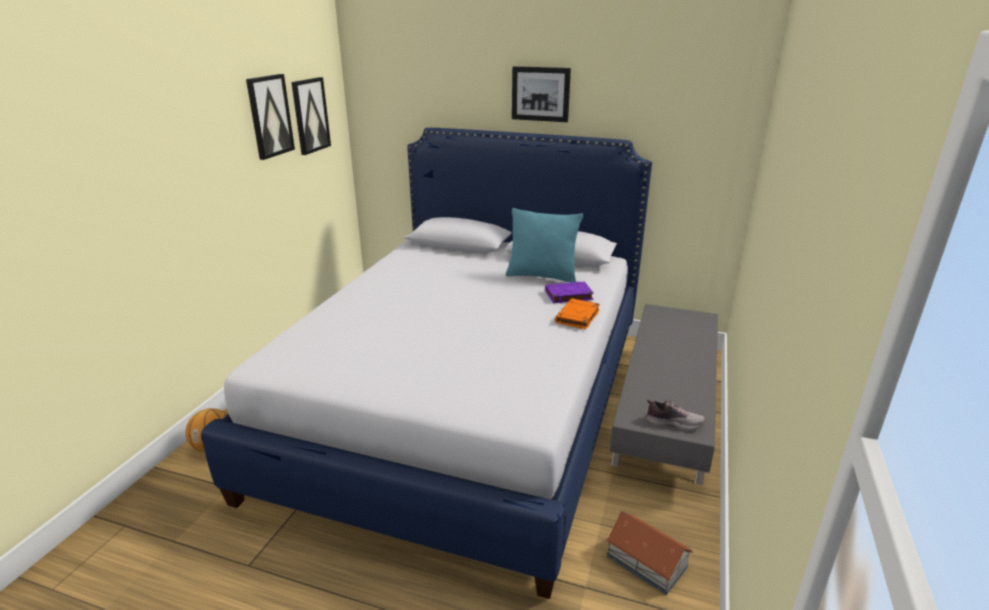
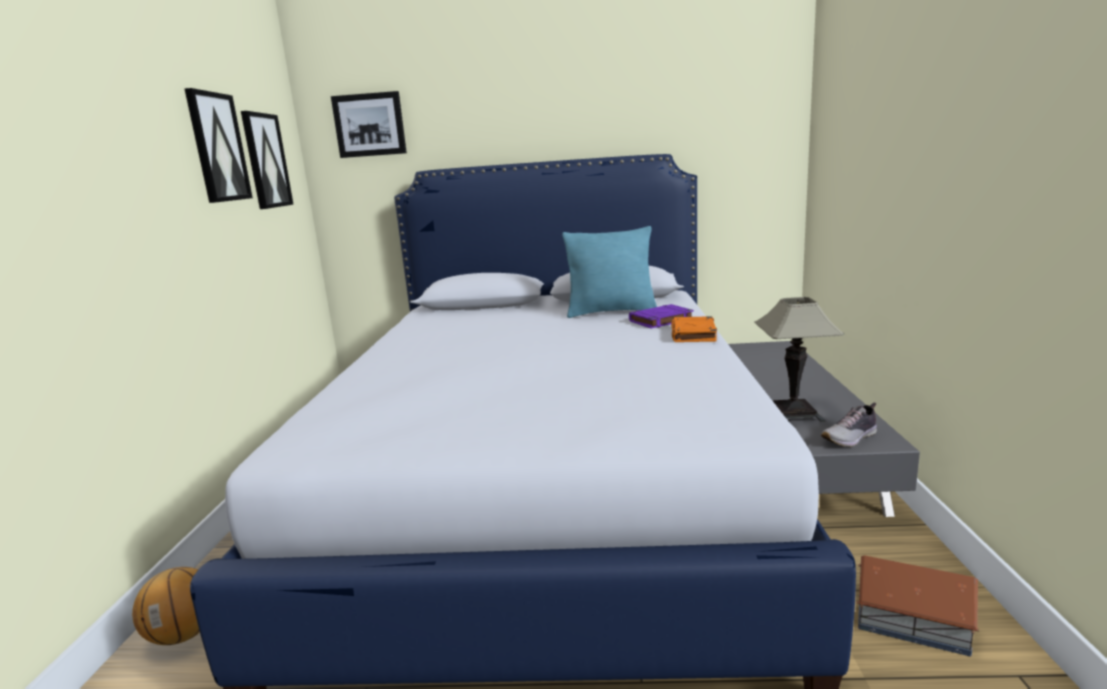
camera: 15 degrees left, 10 degrees down
(541, 94) = (556, 116): picture -> picture (370, 125)
(651, 389) = (793, 413): none -> table lamp
(673, 422) = (850, 438): shoe -> shoe turned 150 degrees clockwise

